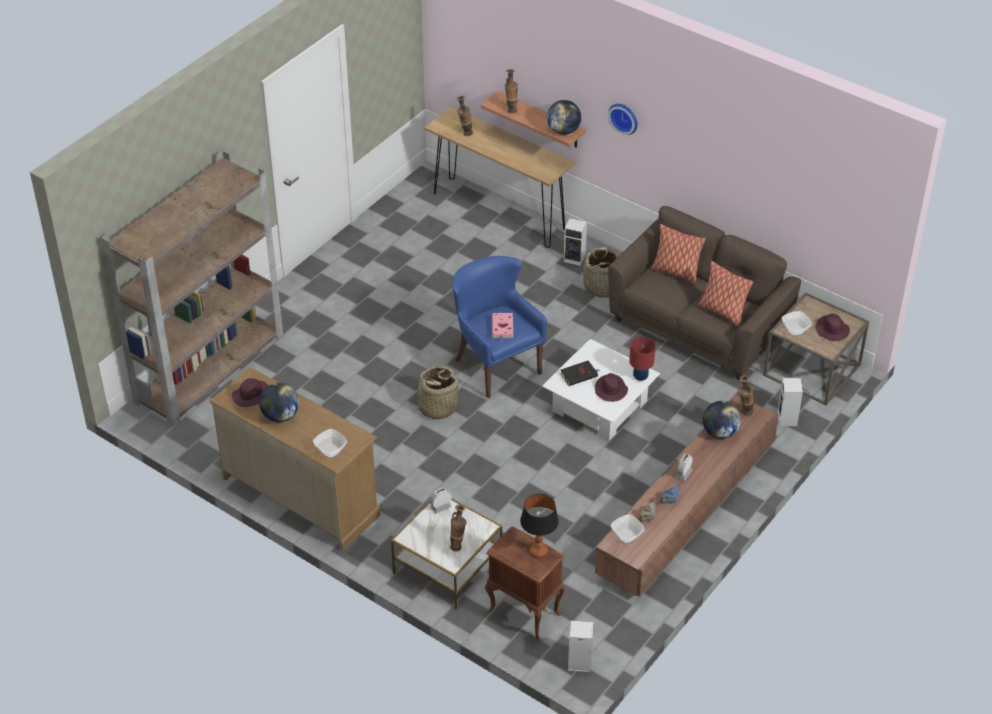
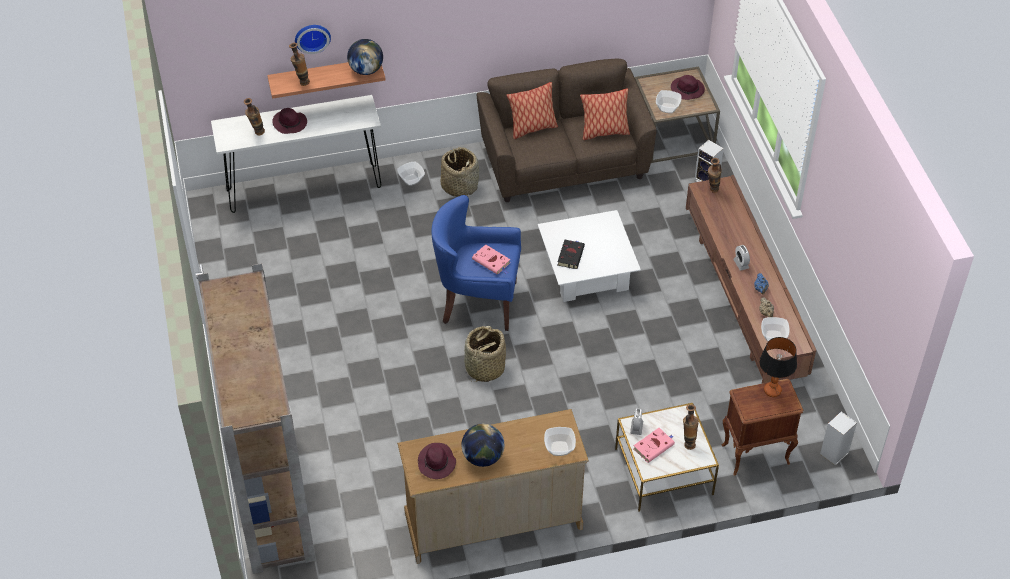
camera: 50 degrees left, 5 degrees up
(433, 527) = (654, 446): none -> pink book
(498, 212) = (304, 188): brown console table -> white console table
(575, 258) = (411, 180): speaker -> bowl
(611, 390) = (606, 248): purple hat -> purple hat (290, 123)
(624, 117) = (422, 23): wall clock -> wall clock (312, 37)
(640, 376) = (609, 222): red table lamp -> none
(720, 432) = (719, 217): globe -> none

